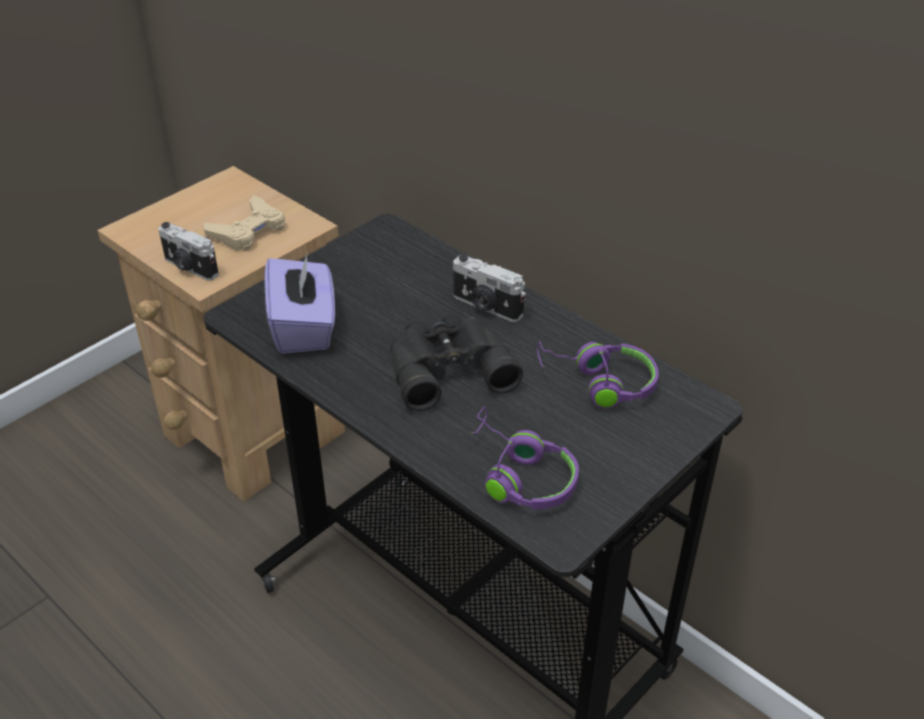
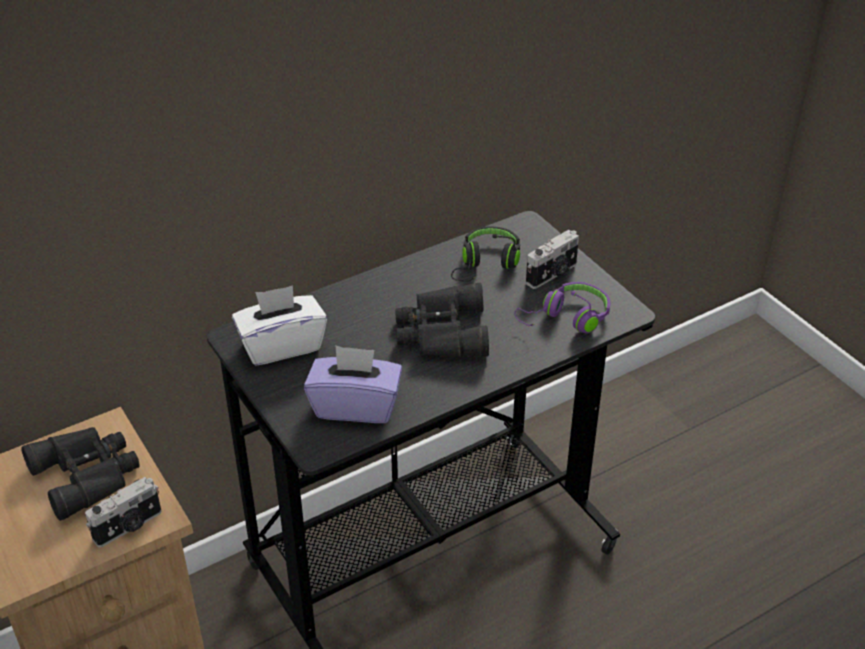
camera: 75 degrees left, 0 degrees up
(248, 231) = (88, 474): beige game controller -> black binoculars
(383, 260) = (281, 345): none -> white tissue box
(486, 307) = (375, 299): camera -> camera (553, 274)
(598, 383) = (486, 263): purple headphones -> black headphones

